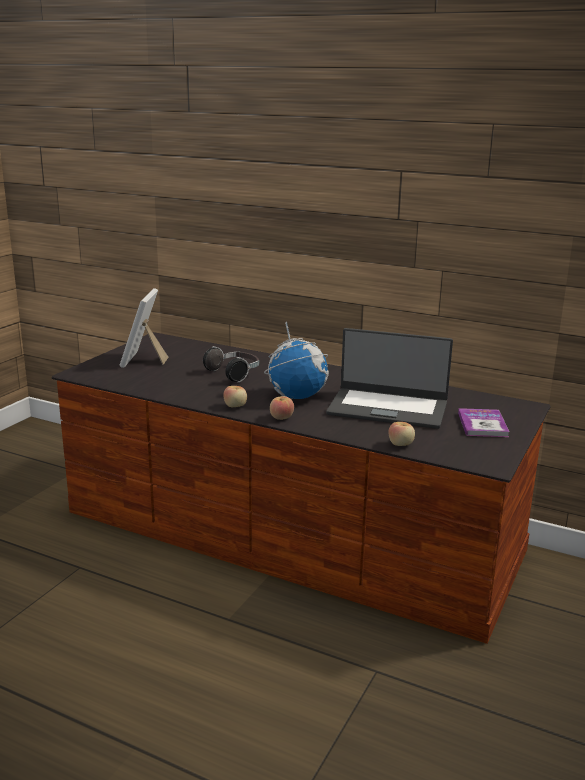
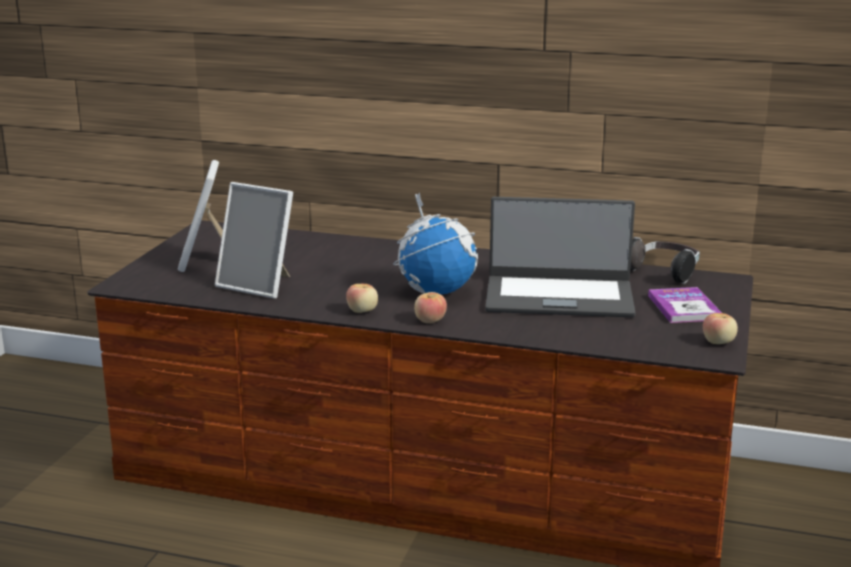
camera: 10 degrees left, 0 degrees up
(171, 381) = (260, 285): none -> picture frame
(234, 374) = (339, 268): headphones -> headphones (664, 272)
(401, 444) = (596, 341): apple -> apple (719, 342)

